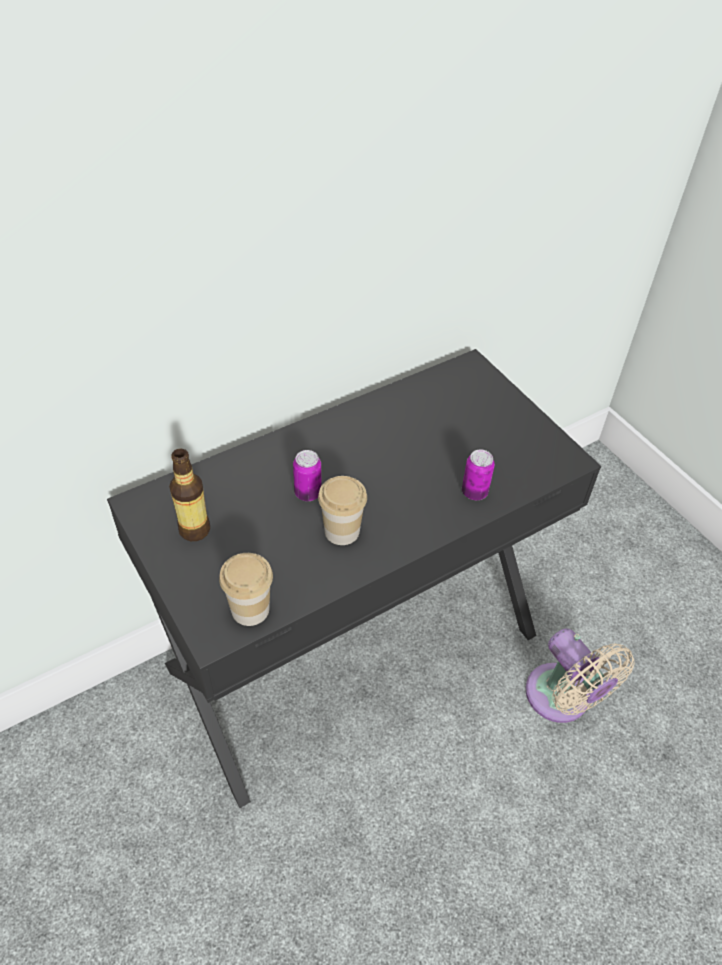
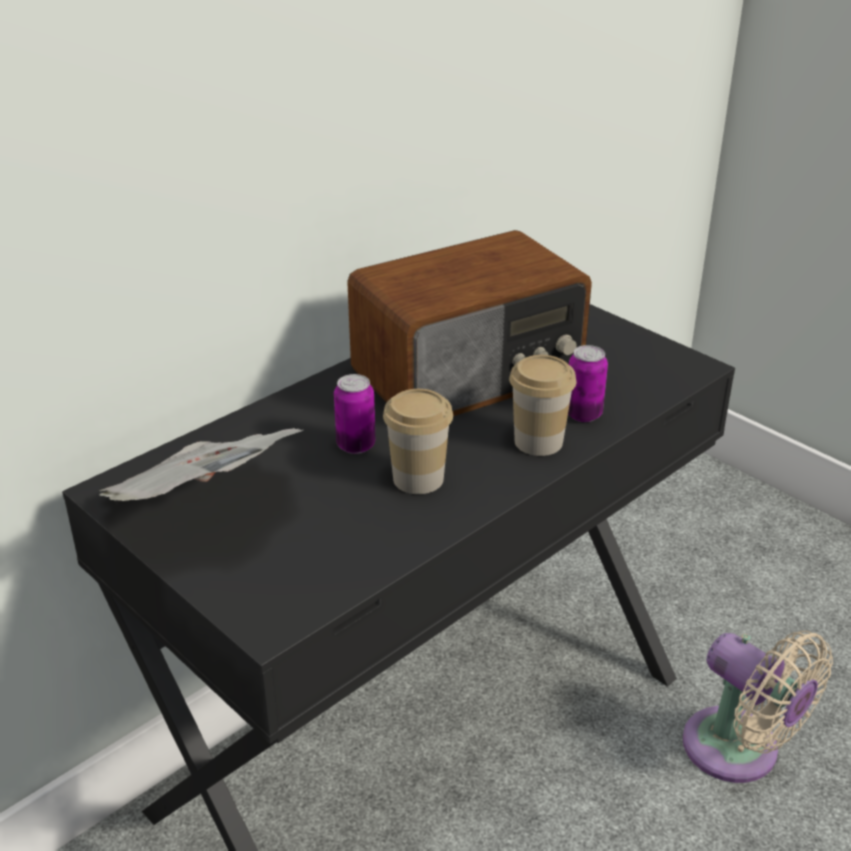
camera: 10 degrees left, 15 degrees down
(194, 530) = (205, 507): bottle -> newspaper
(250, 609) = (316, 584): cup -> cup (538, 441)
(405, 441) = (470, 375): none -> radio

